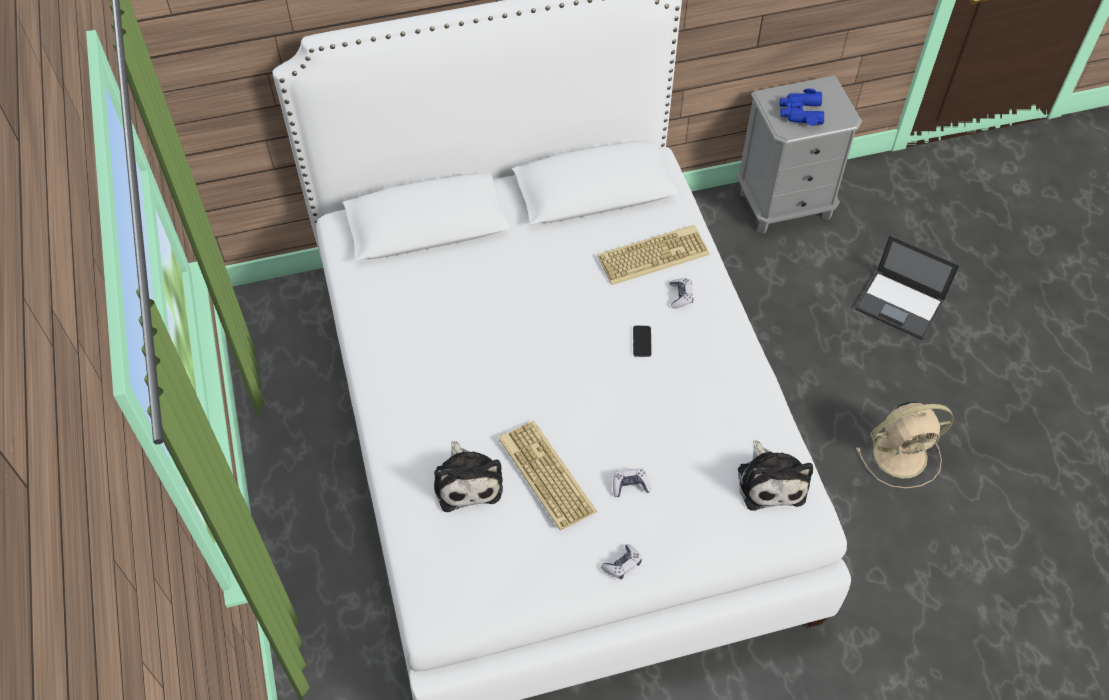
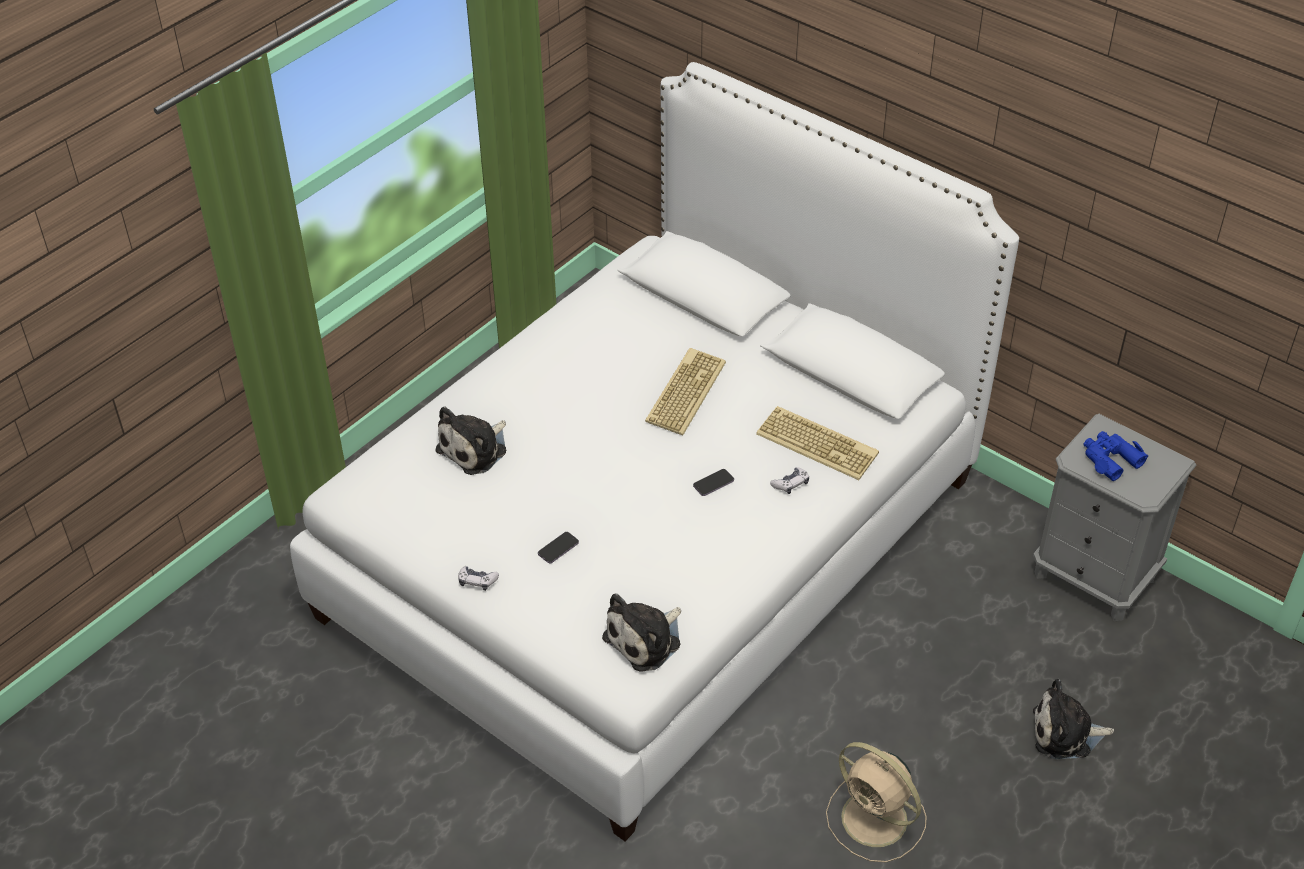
camera: 55 degrees right, 10 degrees down
(544, 475) = (519, 489): keyboard -> keyboard (684, 391)
(630, 485) = (558, 548): game controller -> phone
(900, 305) = (1066, 733): laptop -> plush toy

